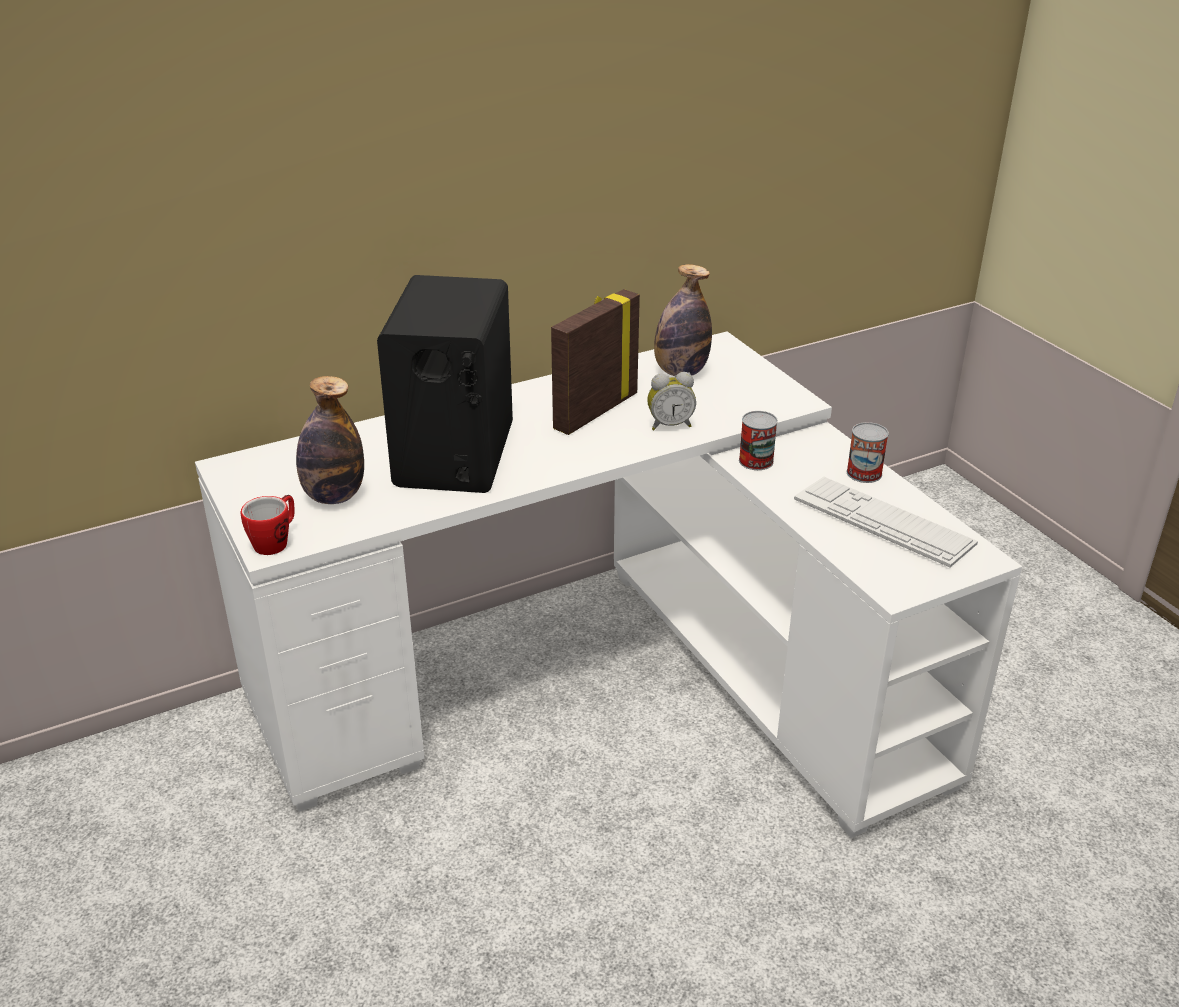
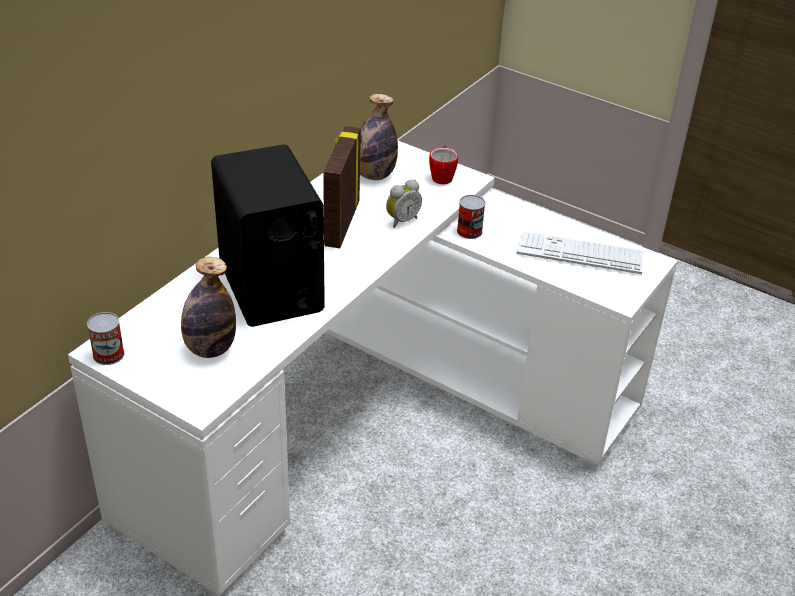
camera: 30 degrees left, 5 degrees up
(276, 542) = (200, 400): mug -> mug (442, 176)
(864, 473) = (542, 221): can -> can (108, 354)

